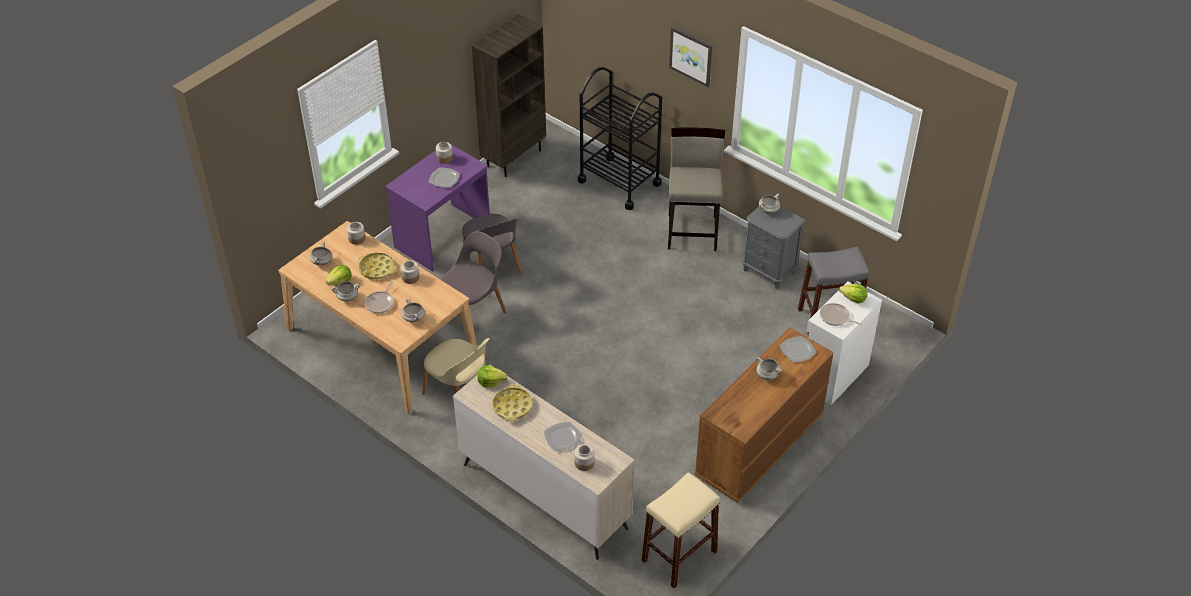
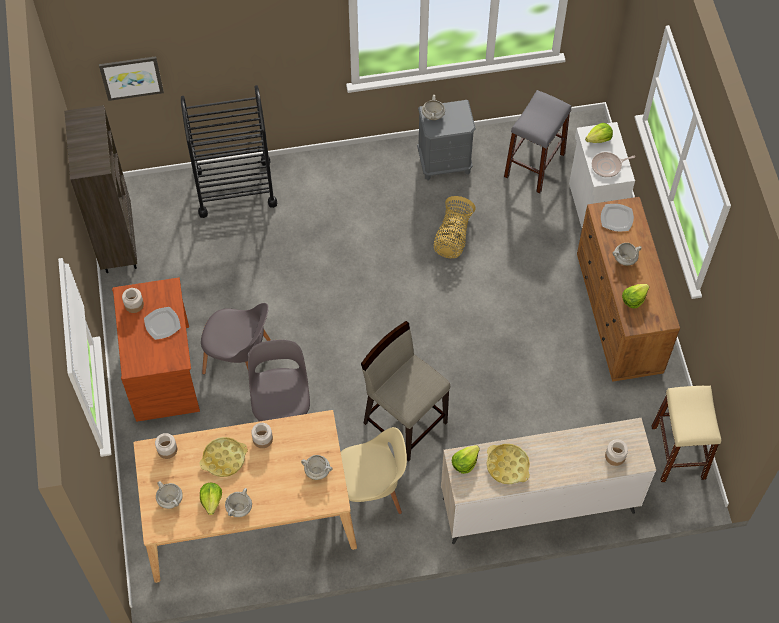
camera: 50 degrees left, 15 degrees up
(380, 303) = (272, 485): frying pan -> none
(443, 237) = (164, 373): purple desk -> brown desk
(562, 437) = (574, 453): plate -> none
(691, 56) = (285, 30): picture -> picture (131, 77)
(692, 231) = (348, 180): beige stool -> beige stool (405, 421)
(713, 312) = (452, 236): none -> basket
(738, 401) = (634, 299): none -> lettuce

